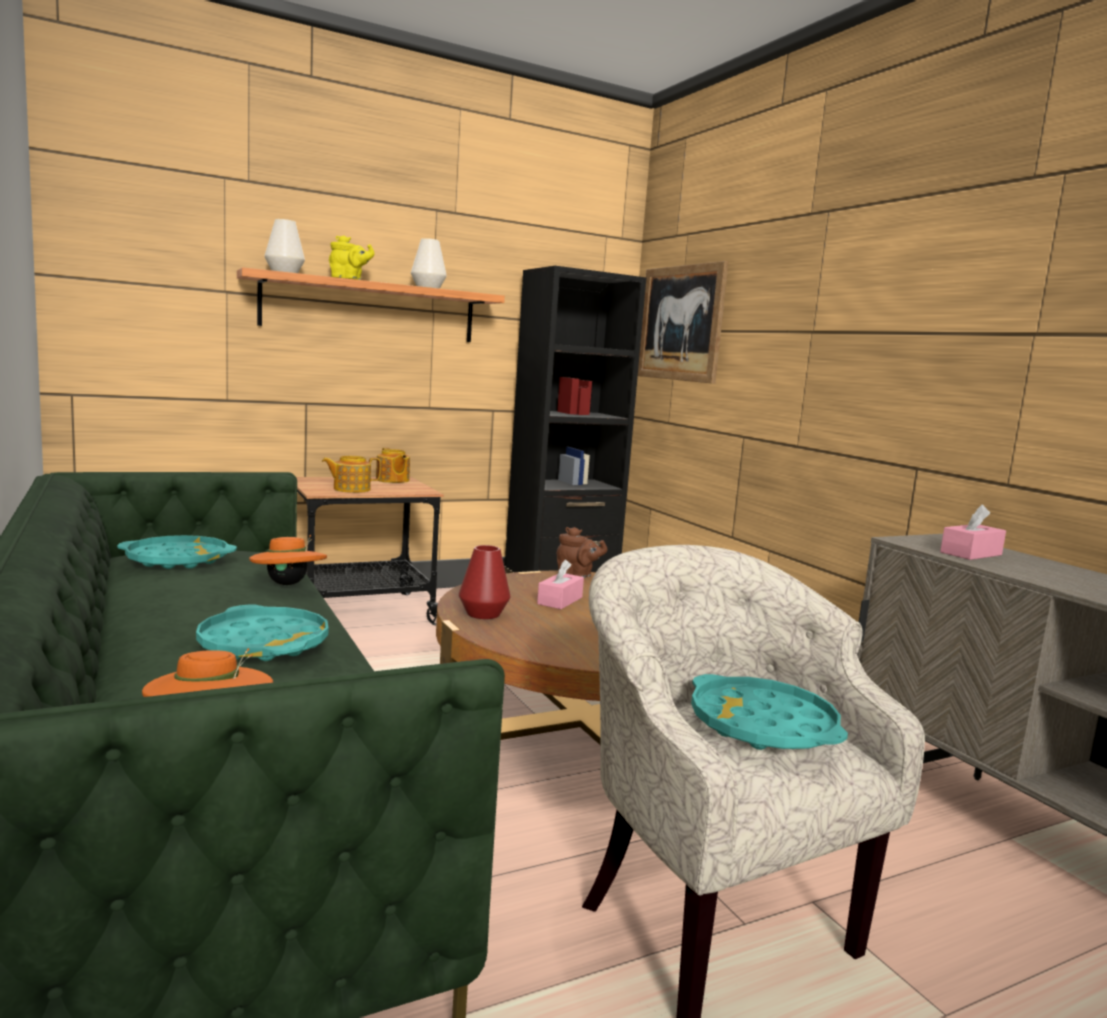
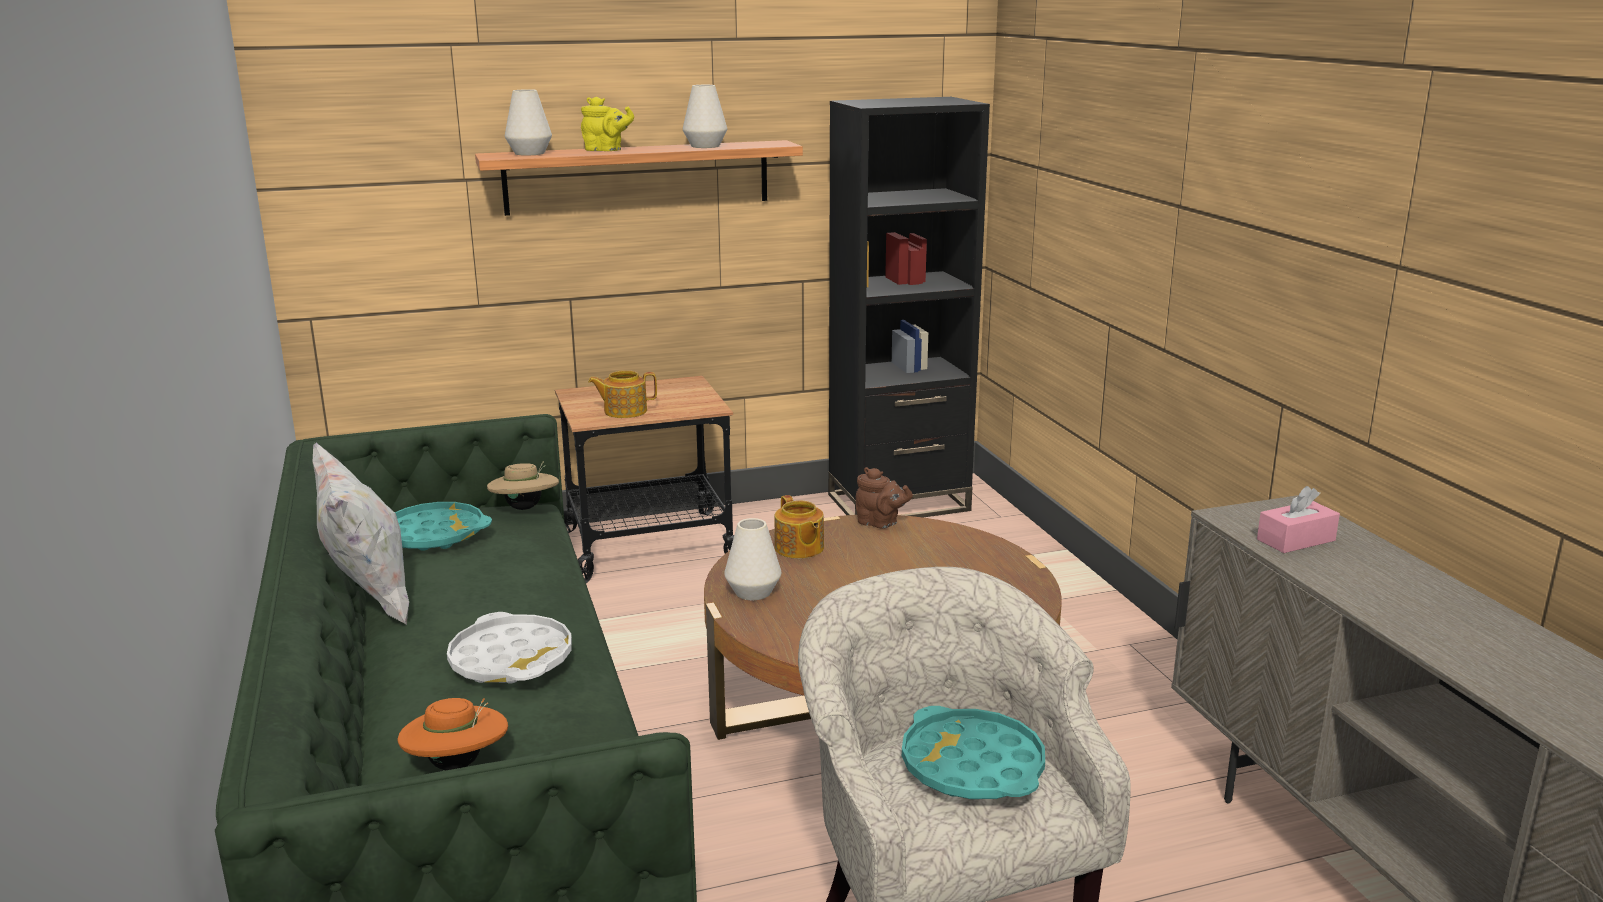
camera: 10 degrees right, 10 degrees up
(110, 600) = (369, 600): none -> white pillow
(264, 550) = (525, 508): none -> beige hat
(264, 644) = (511, 659): turquoise tray -> white tray
(288, 584) = (544, 565): orange hat -> none
(392, 480) = (677, 386): teapot -> teapot (799, 548)
(483, 614) = (753, 592): red vase -> white vase
(560, 601) = (846, 567): pink tissue box -> none
(680, 323) = (1039, 160): picture -> none

